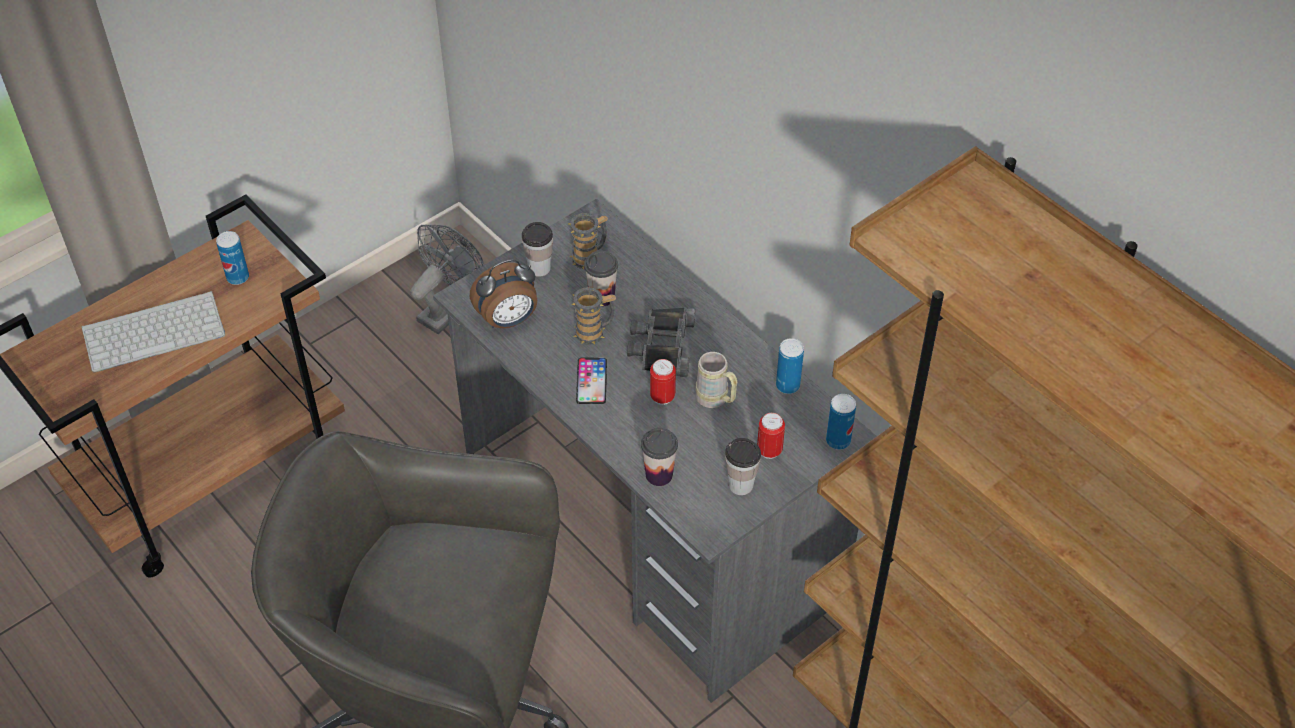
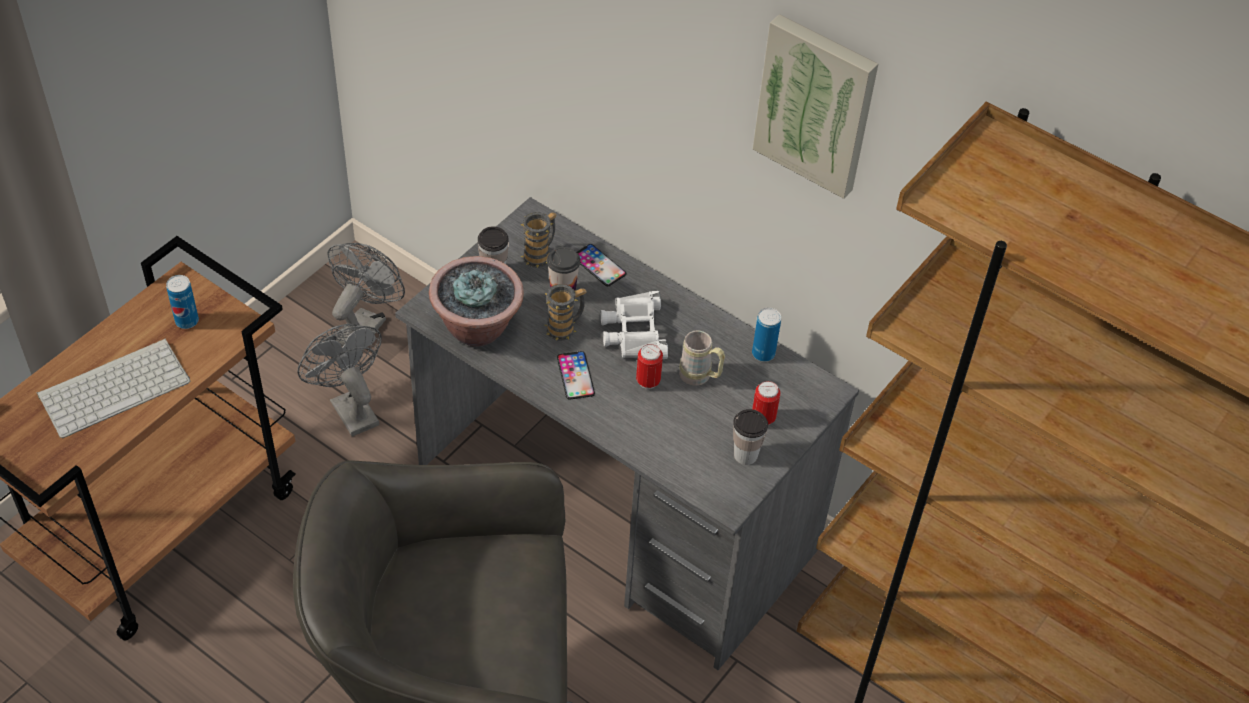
camera: 15 degrees left, 0 degrees up
(414, 386) = (349, 407): none -> grey fan
(508, 320) = (477, 327): alarm clock -> potted plant
(645, 275) = (599, 265): none -> phone
(659, 475) = (665, 457): cup -> none
(661, 346) = (633, 332): black binoculars -> white binoculars
(836, 132) = (817, 104): none -> picture
(838, 441) = (824, 399): can -> none

